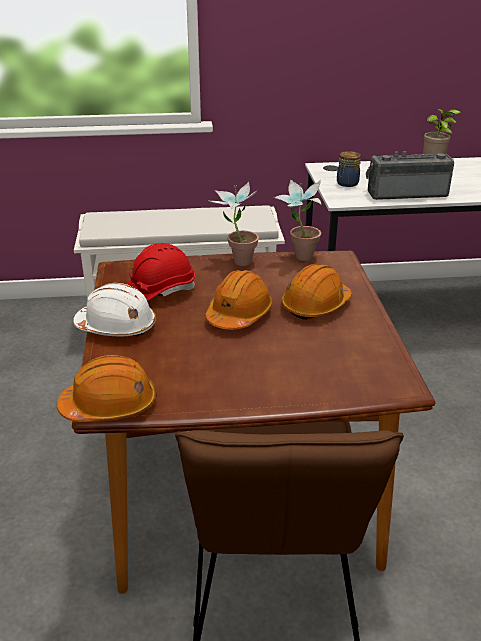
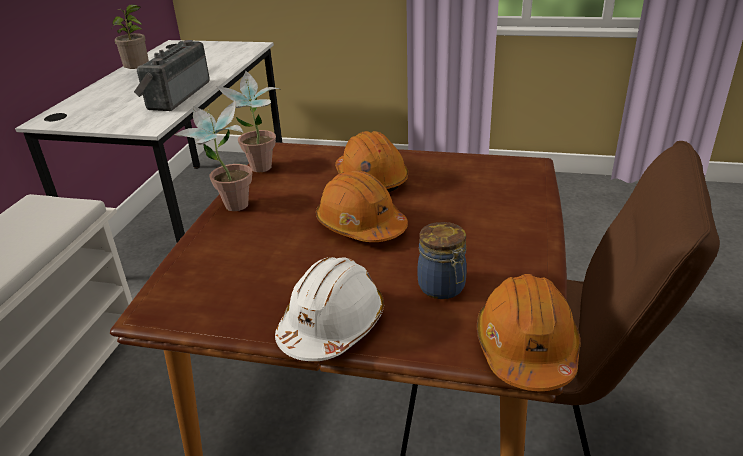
camera: 70 degrees left, 0 degrees up
(159, 291) = (261, 278): red hard hat -> none
(346, 184) = (111, 117): jar -> jar (443, 288)

